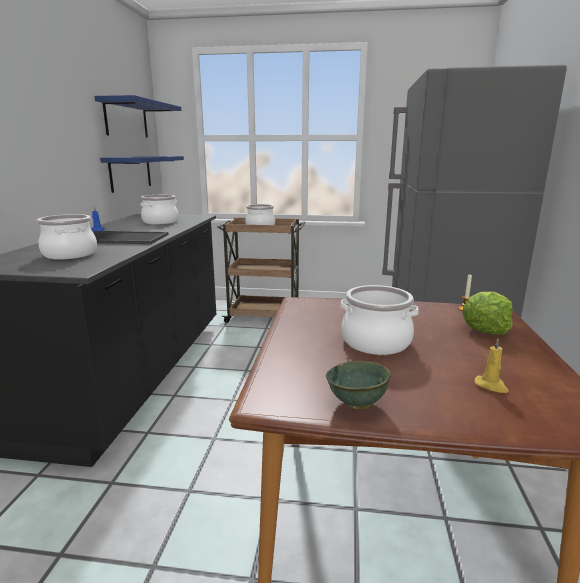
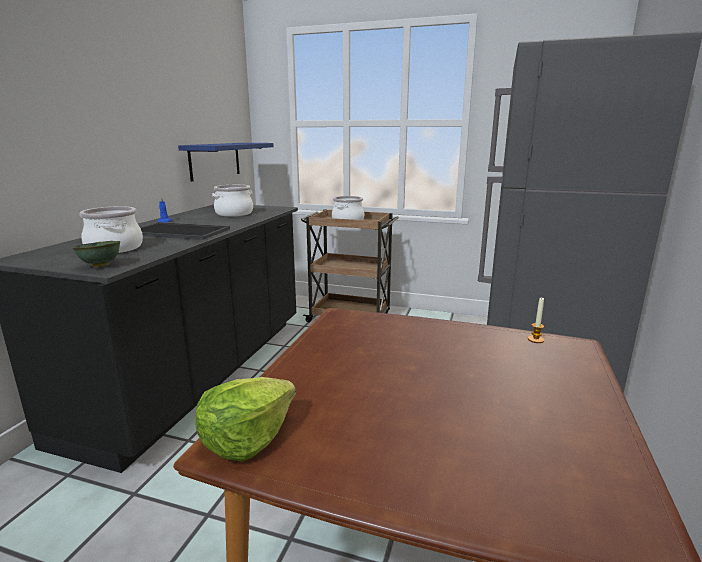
camera: 10 degrees right, 0 degrees up
(126, 119) = (212, 105): blue shelf -> none
(357, 404) = (328, 464): green bowl -> green bowl (100, 266)
(376, 342) = (399, 377): cooking pot -> none
(485, 328) = (550, 368): lettuce -> lettuce (246, 438)
(491, 386) = (516, 456): yellow candle -> none

